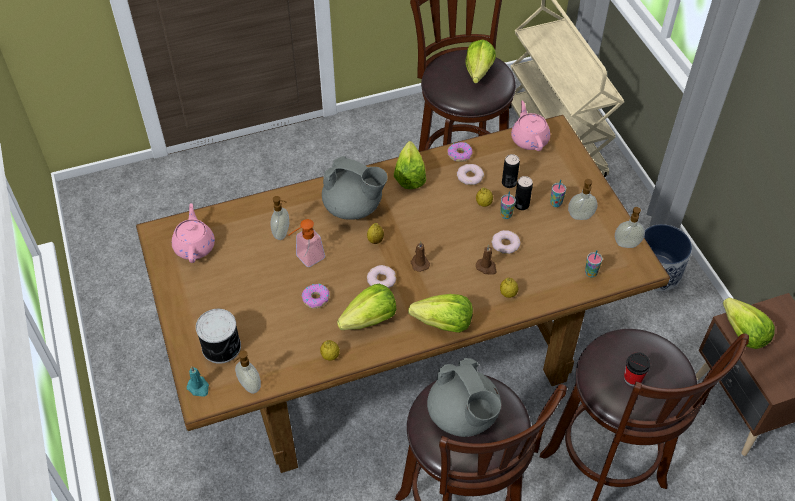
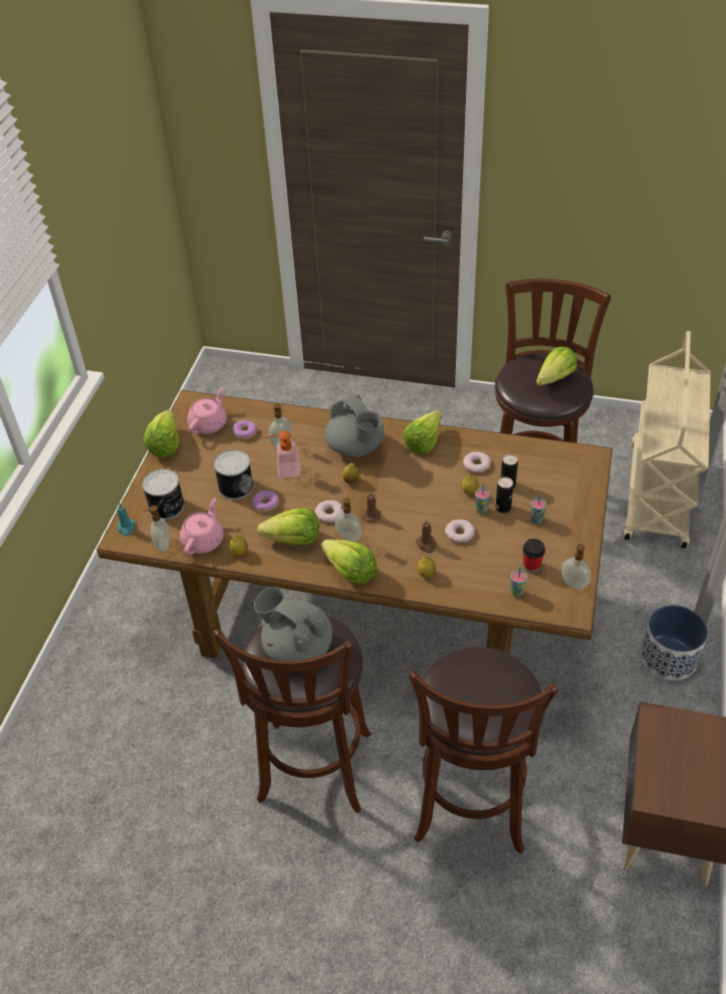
camera: 35 degrees right, 5 degrees down
(272, 295) = (235, 486): none -> can
(459, 154) = (483, 442): donut -> donut (245, 432)
(463, 416) = (297, 647): grey teapot -> grey teapot turned 120 degrees clockwise
(529, 139) = (559, 456): pink teapot -> pink teapot (204, 540)
(580, 217) = (549, 541): soap dispenser -> soap dispenser (348, 537)
(632, 378) = (469, 694): cup -> cup (531, 566)
(743, 333) = (657, 731): lettuce -> lettuce (165, 445)

